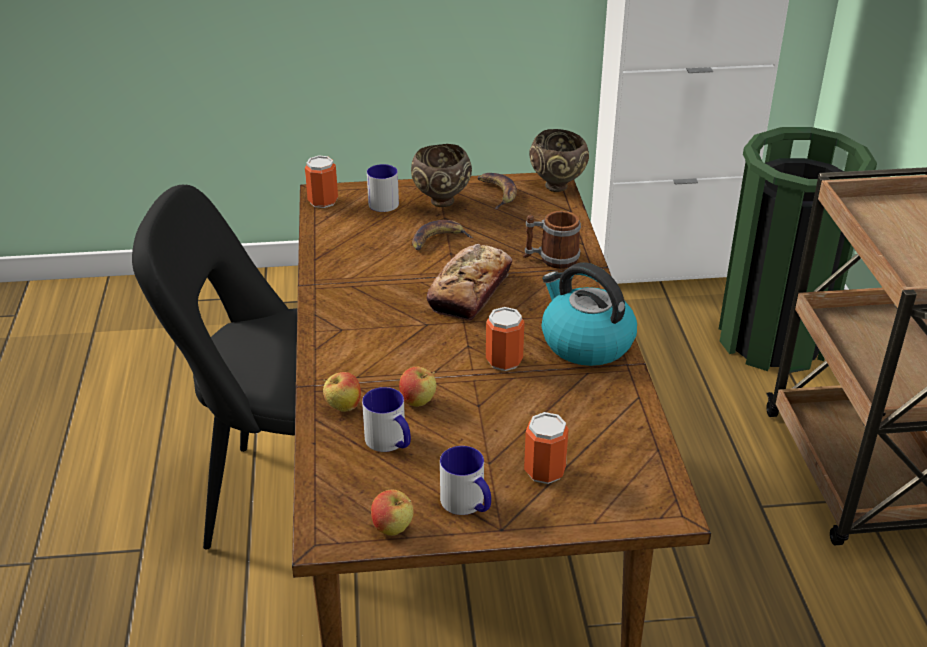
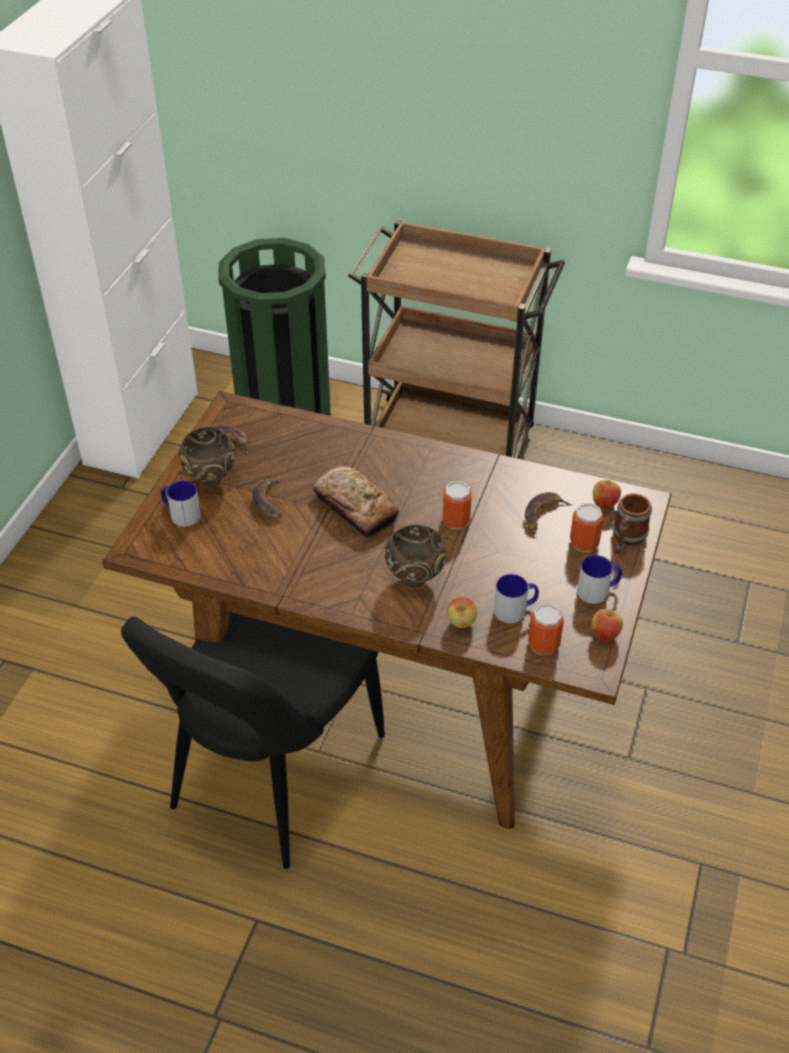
camera: 65 degrees left, 10 degrees up
(323, 201) = (148, 553): can -> can (543, 644)
(418, 402) = (478, 581): apple -> apple (604, 504)
(551, 259) = (343, 449): mug -> mug (626, 538)
(558, 187) = (241, 407): brown bowl -> brown bowl (416, 578)
(569, 424) = (543, 514): none -> banana
(585, 342) = (459, 472): kettle -> none

